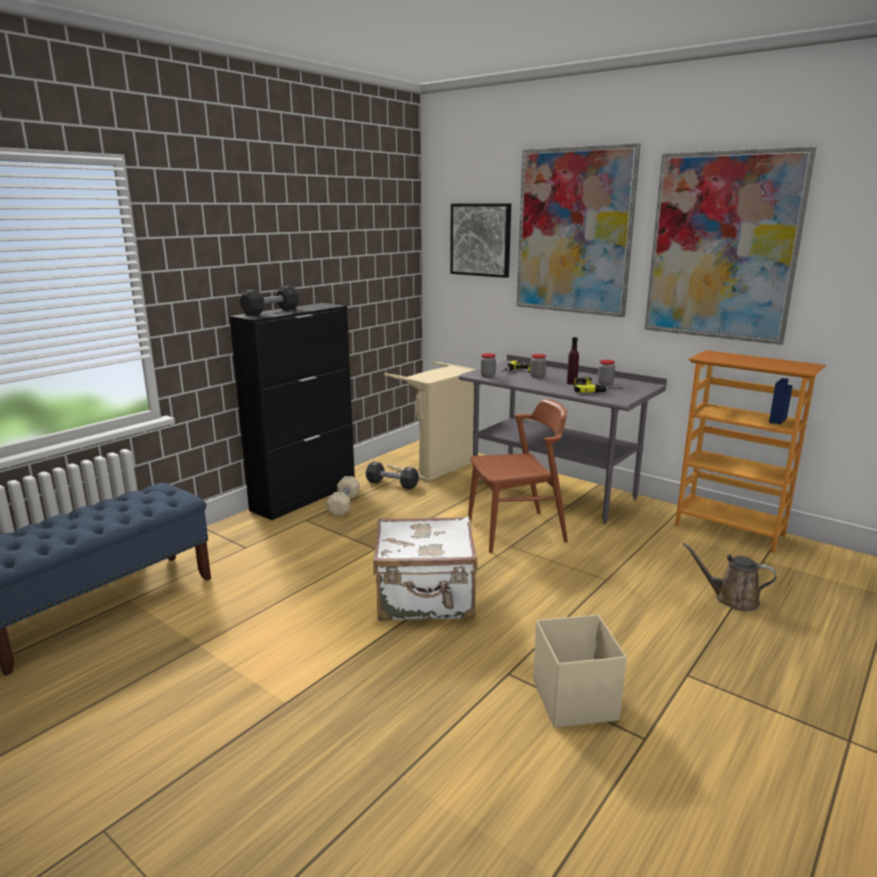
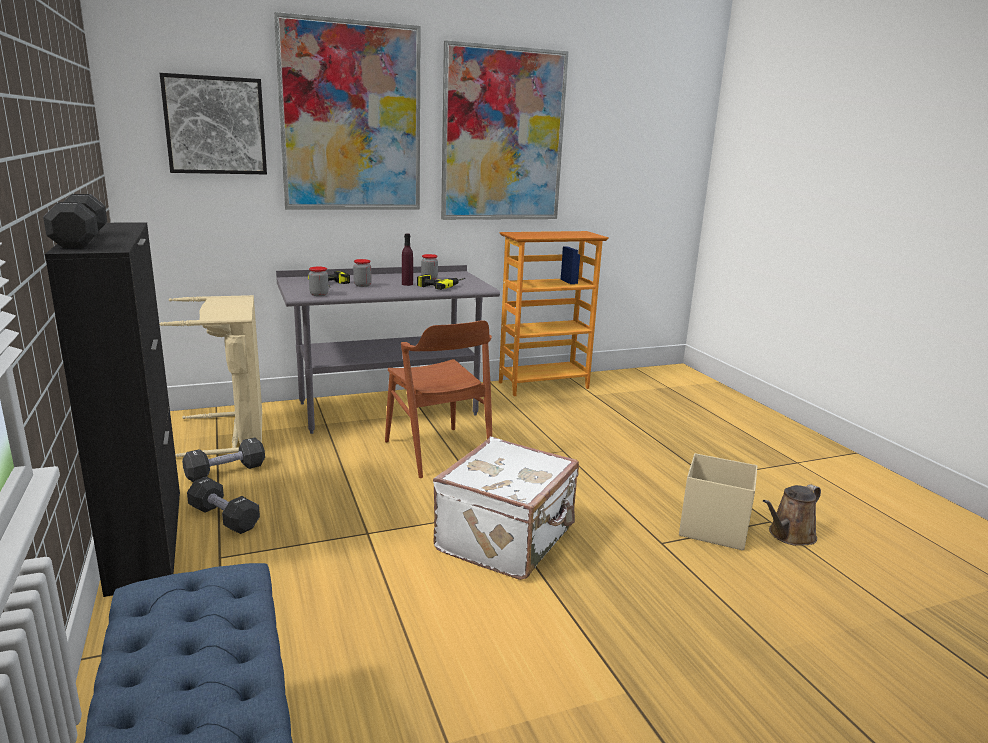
camera: 60 degrees left, 0 degrees up
(344, 505) = (224, 518): beige dumbbell -> black dumbbell
(516, 531) = (438, 451): brown chair -> brown chair turned 135 degrees clockwise
(732, 599) = (631, 424): brown watering can -> brown watering can (789, 536)

